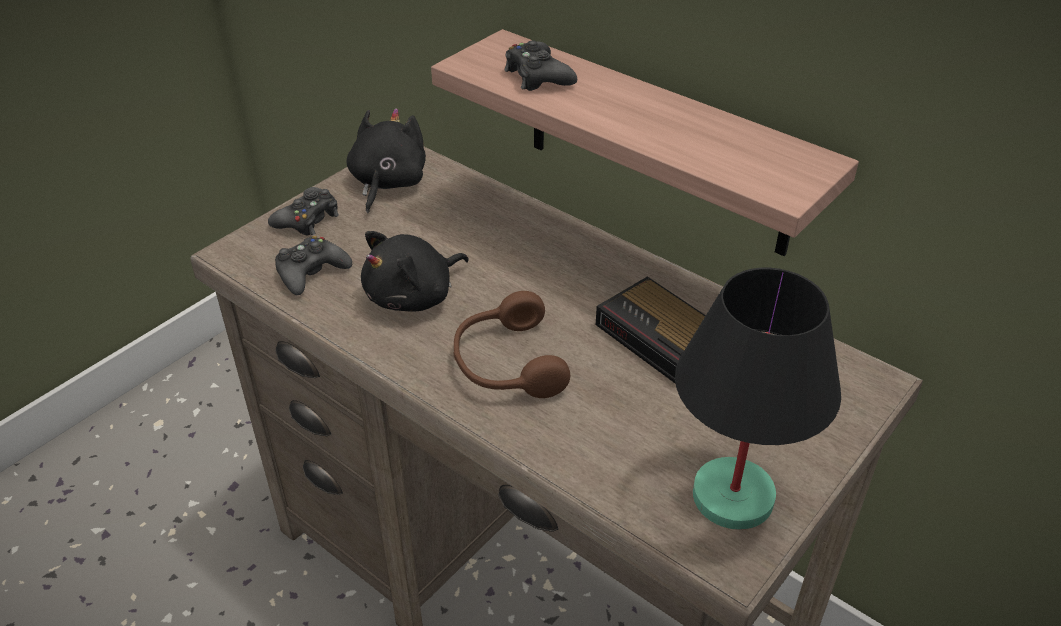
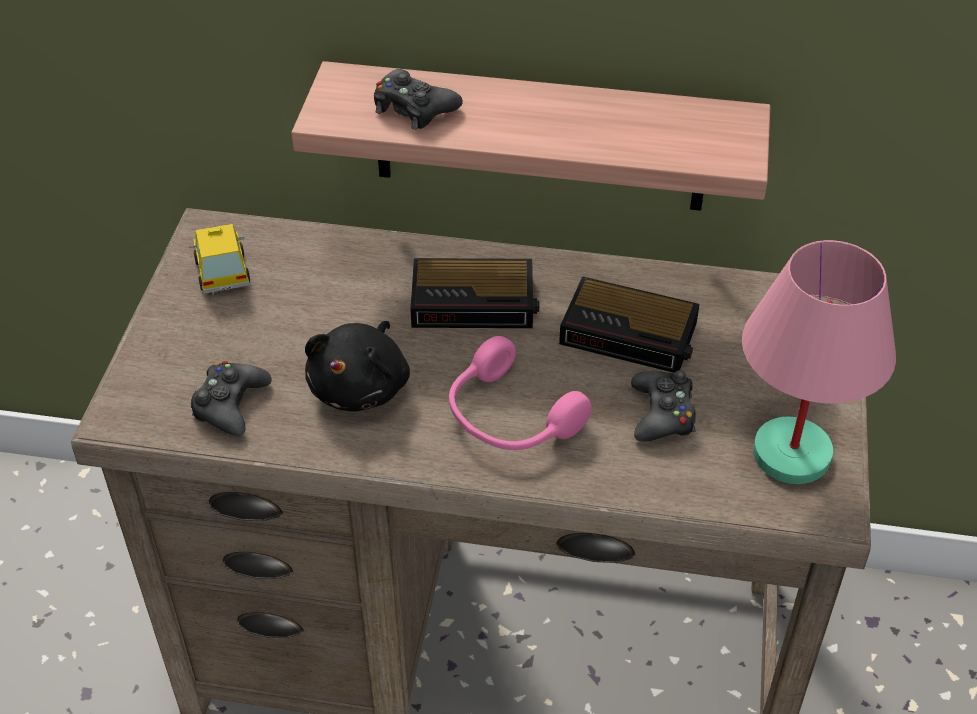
camera: 30 degrees left, 5 degrees up
(307, 219) = (170, 346): black game controller -> black game controller (662, 414)
(387, 183) = (222, 271): black plush toy -> toy car
(506, 364) = (508, 418): brown headphones -> pink headphones
(554, 269) = (475, 302): none -> alarm clock
(731, 496) = (789, 454): black table lamp -> pink table lamp

